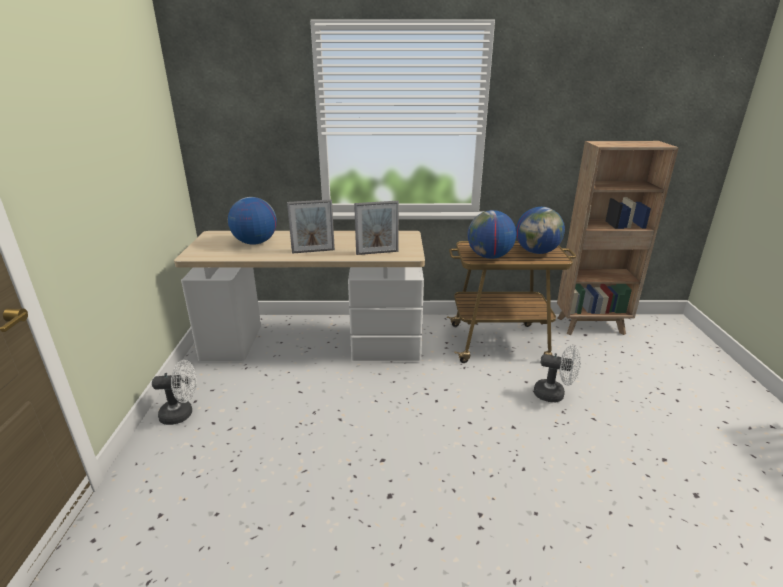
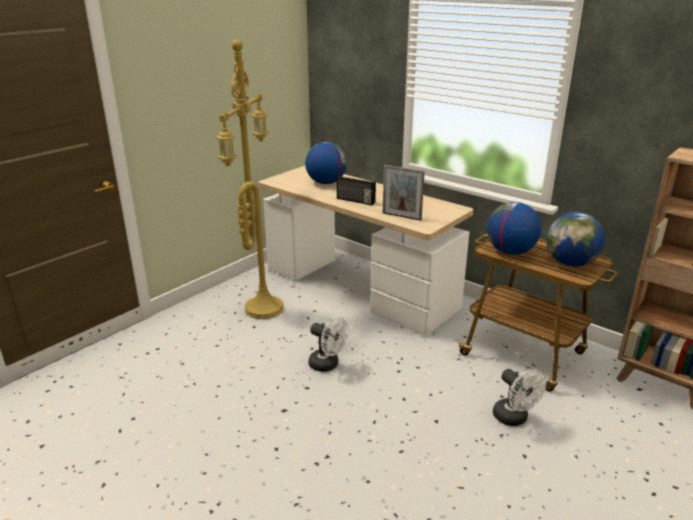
camera: 40 degrees right, 0 degrees up
(182, 414) = (224, 299): white fan -> white fan (328, 365)
(239, 403) = (262, 307): none -> yellow floor lamp
(313, 251) = (355, 201): picture frame -> radio

